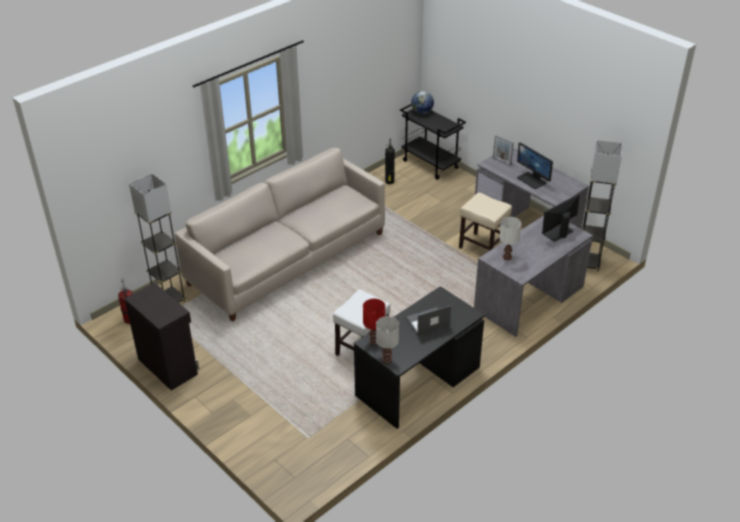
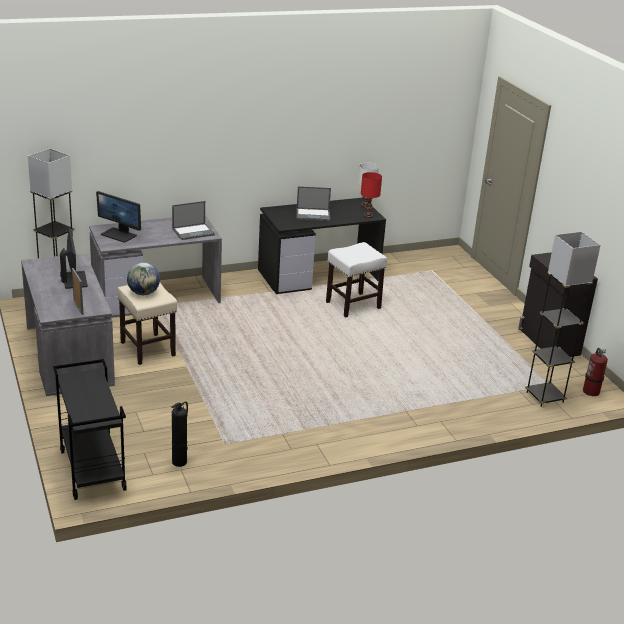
camera: 160 degrees left, 10 degrees down
(287, 258) = (387, 402): beige sofa -> none
(422, 112) = (88, 415): globe -> globe (144, 293)
(507, 257) = (193, 232): white table lamp -> laptop
(557, 232) = (119, 235): monitor -> monitor turned 45 degrees clockwise

